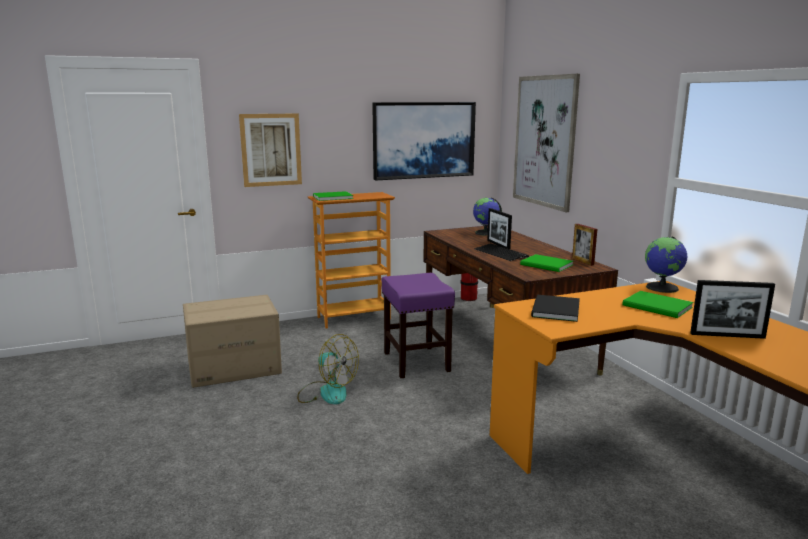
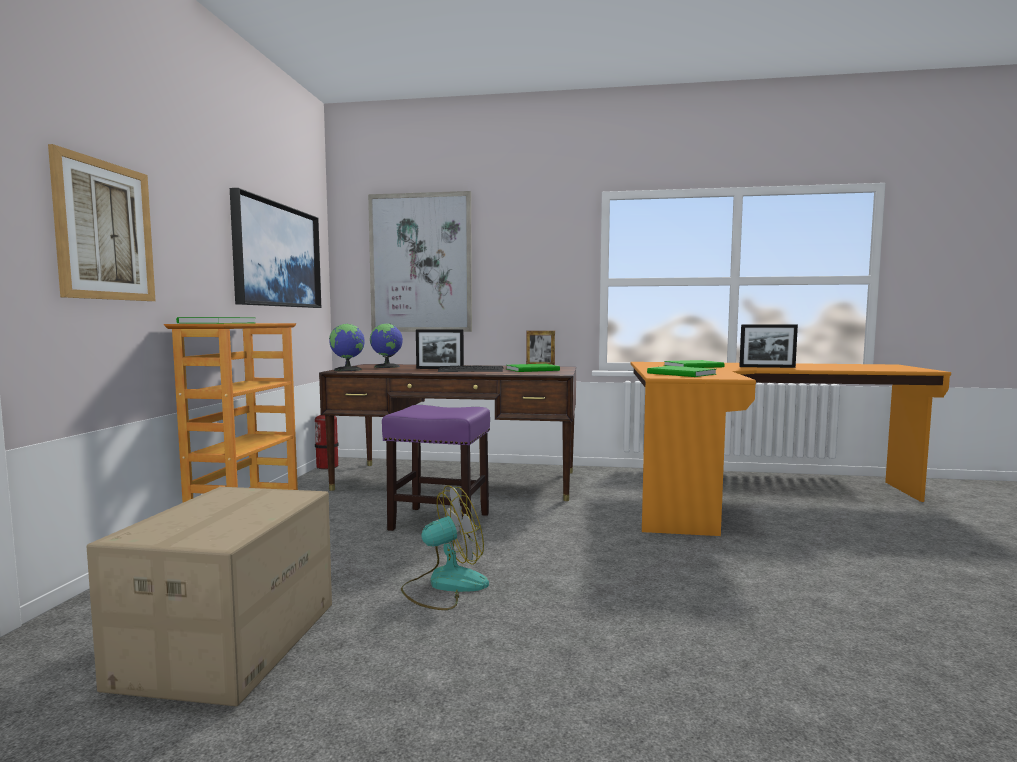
camera: 60 degrees left, 10 degrees down
(554, 310) = (682, 374): black book -> green book
(662, 288) = (650, 363): globe -> globe (348, 370)
(727, 335) = (767, 367): picture frame -> picture frame turned 60 degrees clockwise

